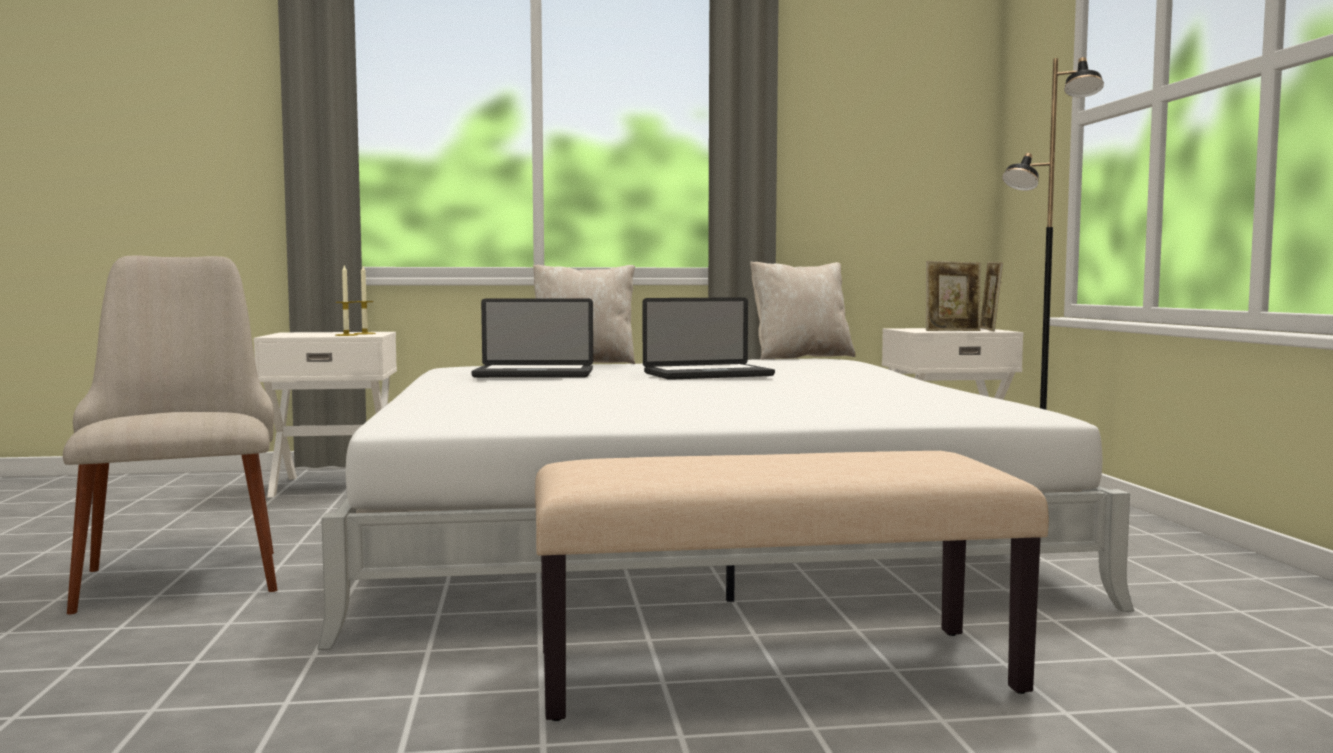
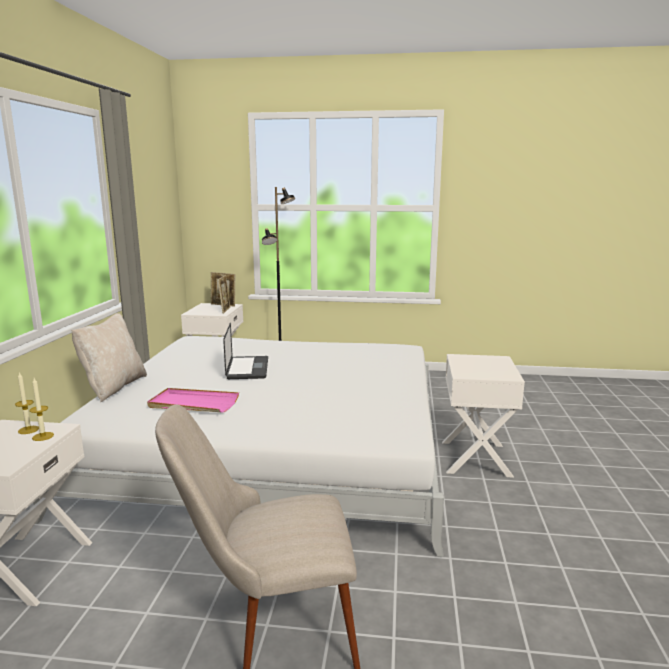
camera: 75 degrees left, 10 degrees up
(534, 374) = (193, 404): laptop -> pink tray
(775, 671) = (474, 458): beige bench -> white nightstand
(800, 357) = (175, 342): beige pillow -> none

